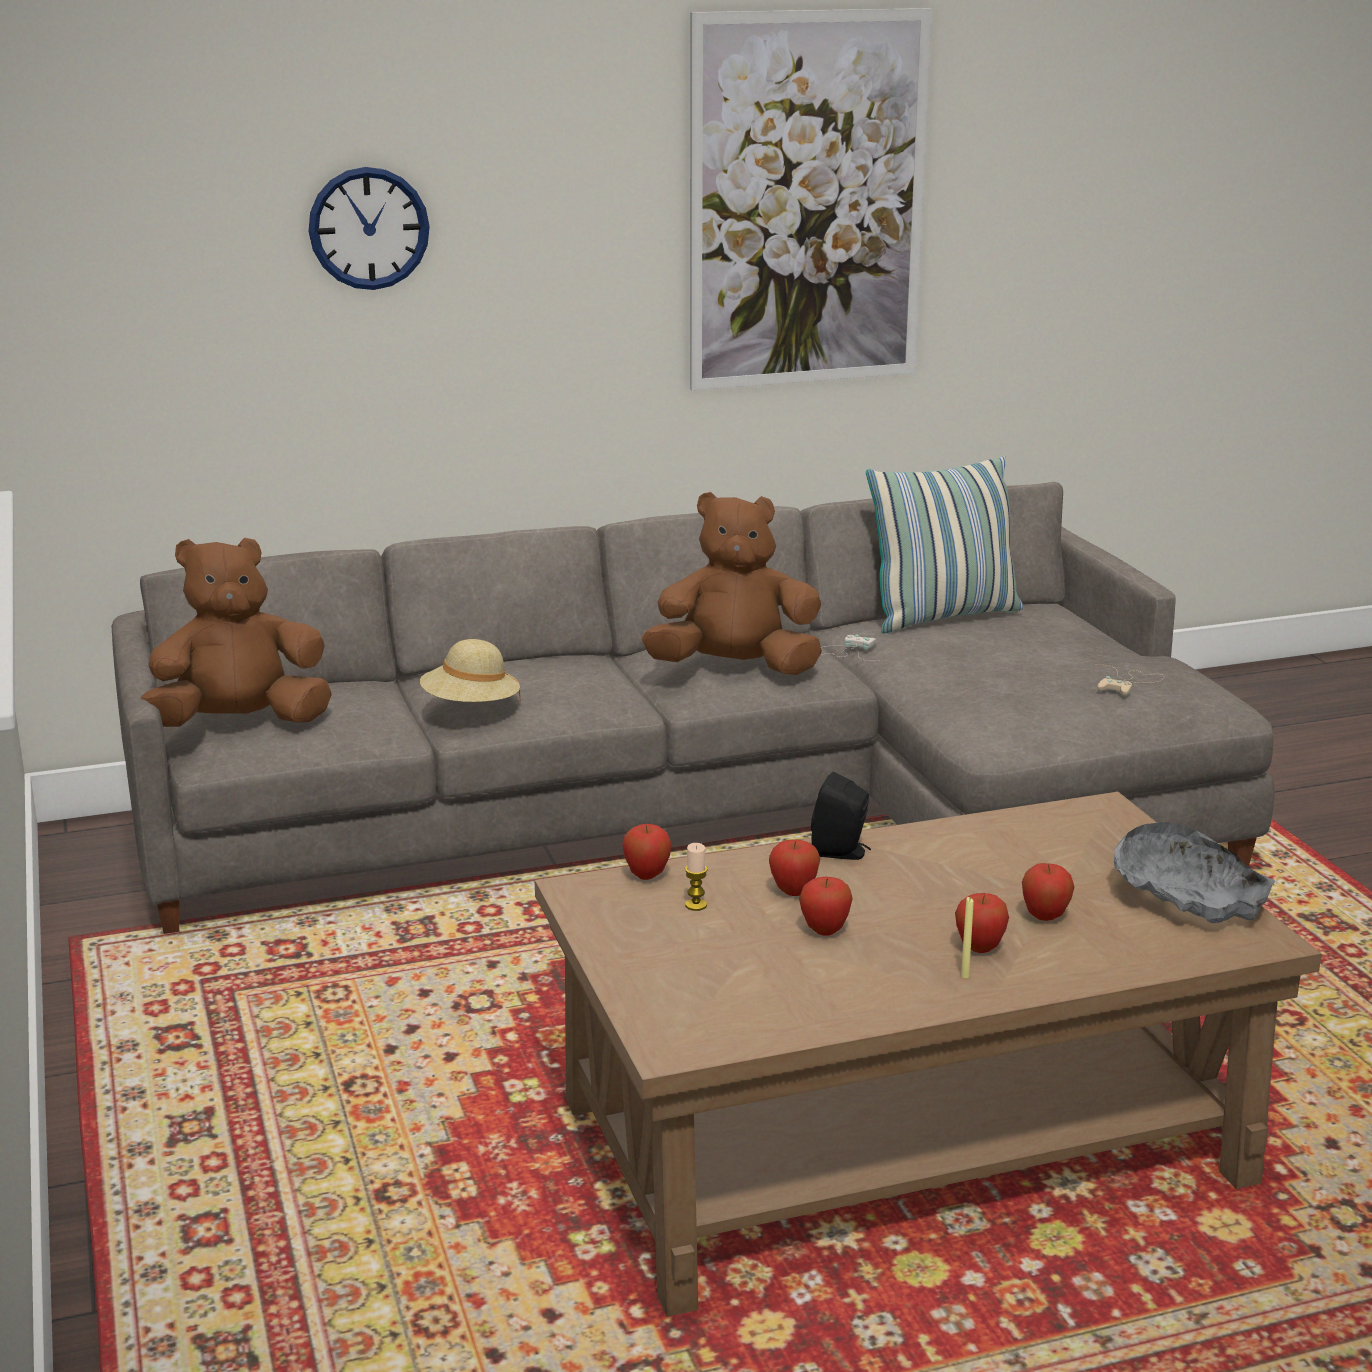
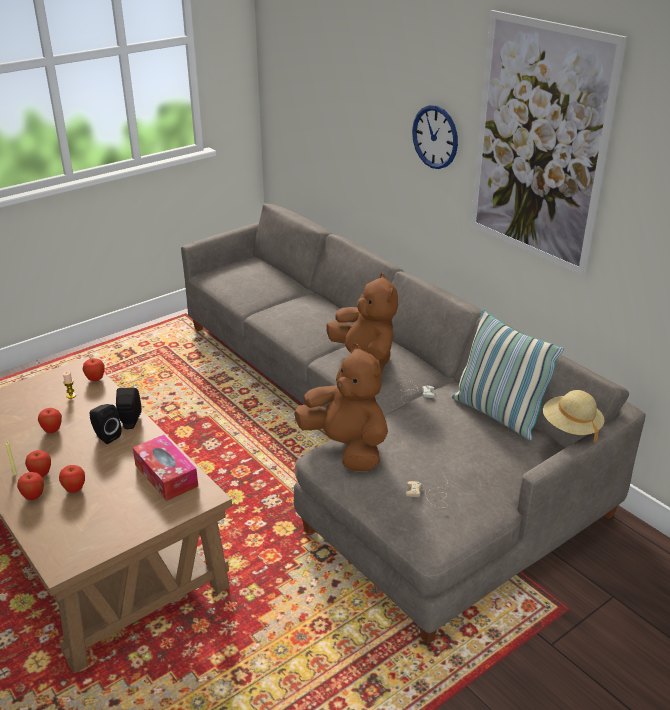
camera: 70 degrees right, 10 degrees up
(239, 724) = (232, 271): brown plush toy -> brown plush toy (346, 447)
(369, 228) = (361, 88): wall clock -> wall clock (435, 137)
(471, 707) = (274, 310): beige hat -> beige hat (571, 427)
(793, 892) = (88, 417): apple -> apple (34, 497)
(877, 878) = (106, 436): none -> black speaker
(1033, 834) = (166, 475): none -> tissue box
(1186, 897) = (104, 534): grey bowl -> none

